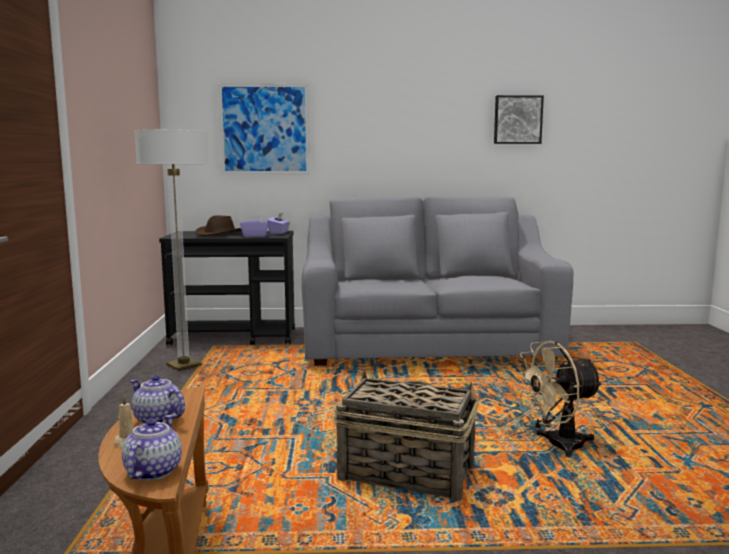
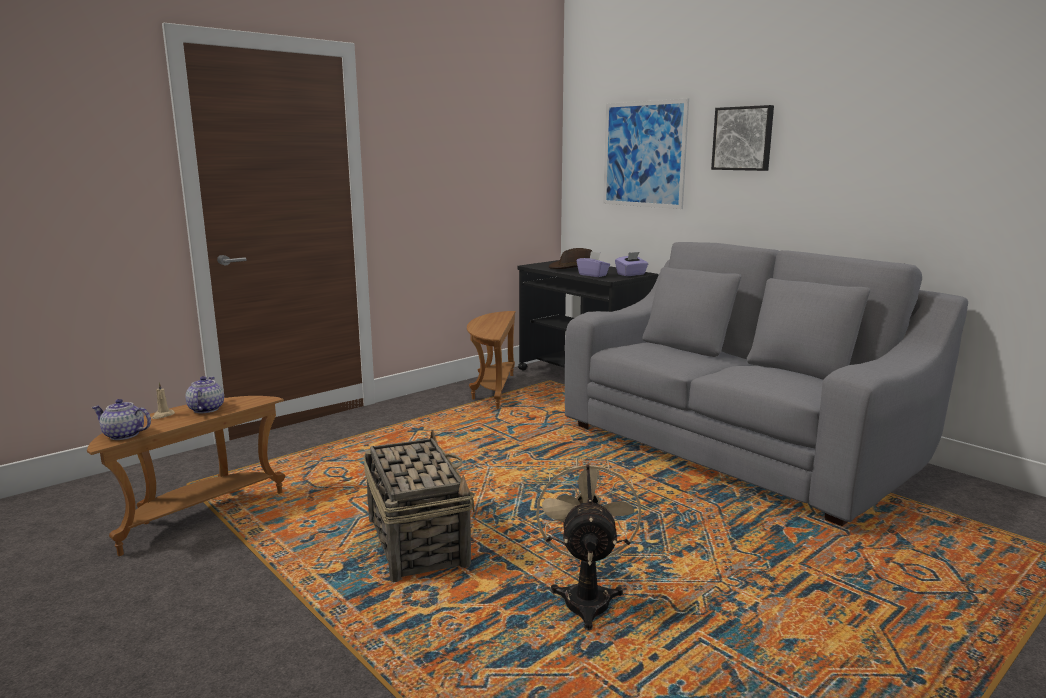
camera: 50 degrees right, 5 degrees up
(152, 471) = (123, 435): teapot -> teapot turned 135 degrees counterclockwise
(184, 365) = (492, 390): floor lamp -> brown side table
(517, 120) = (970, 139): picture -> picture (743, 138)
(557, 445) = (586, 597): beige fan -> beige fan turned 60 degrees clockwise

